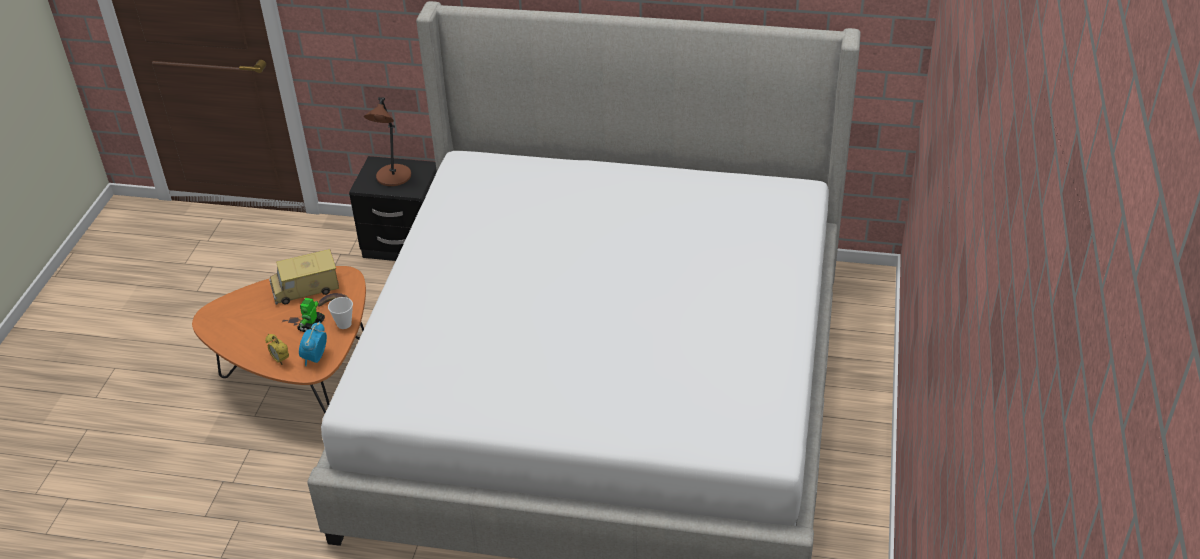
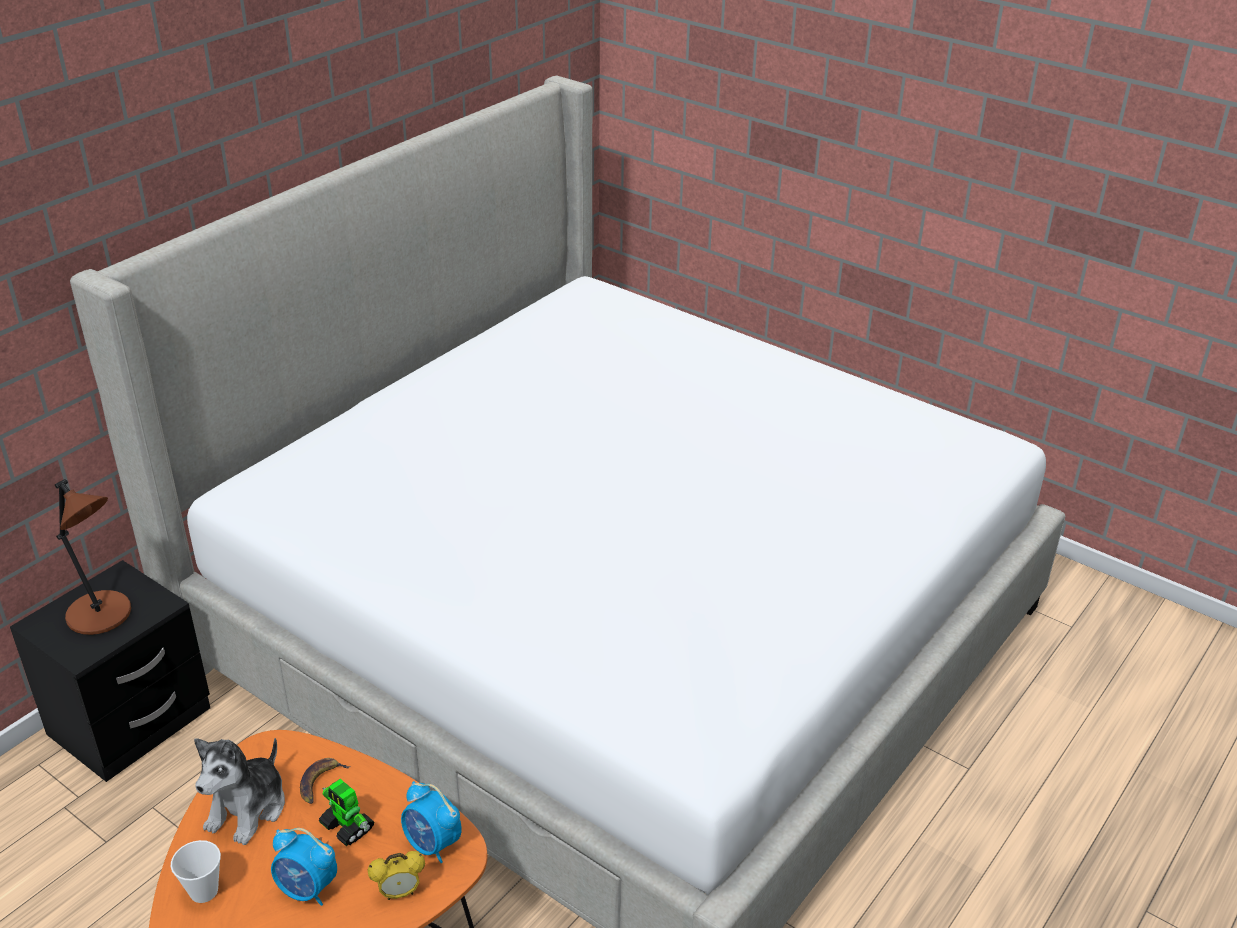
camera: 65 degrees left, 5 degrees down
(268, 330) = (307, 889): none -> alarm clock
(305, 289) = (248, 809): toy truck -> plush toy
(344, 324) = (381, 785): cup -> cup (204, 891)

